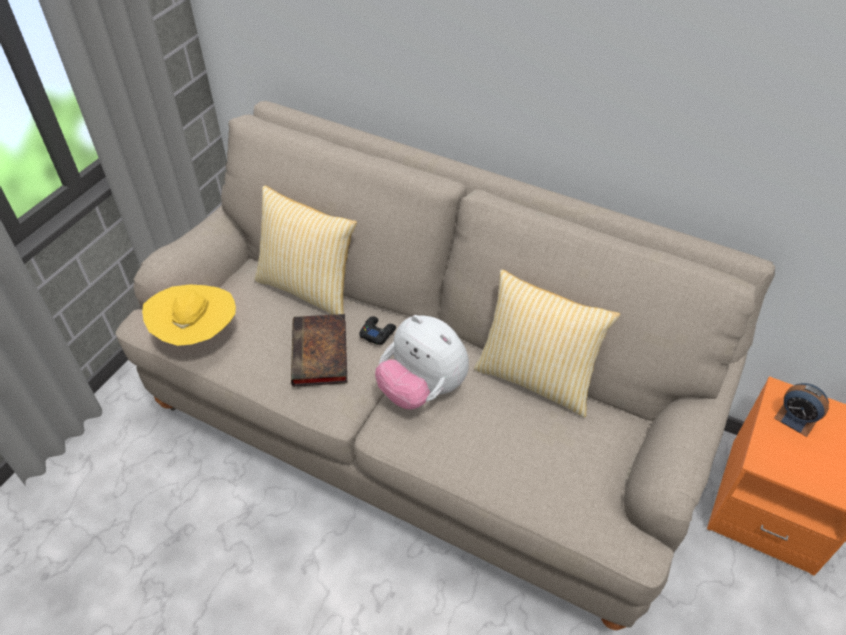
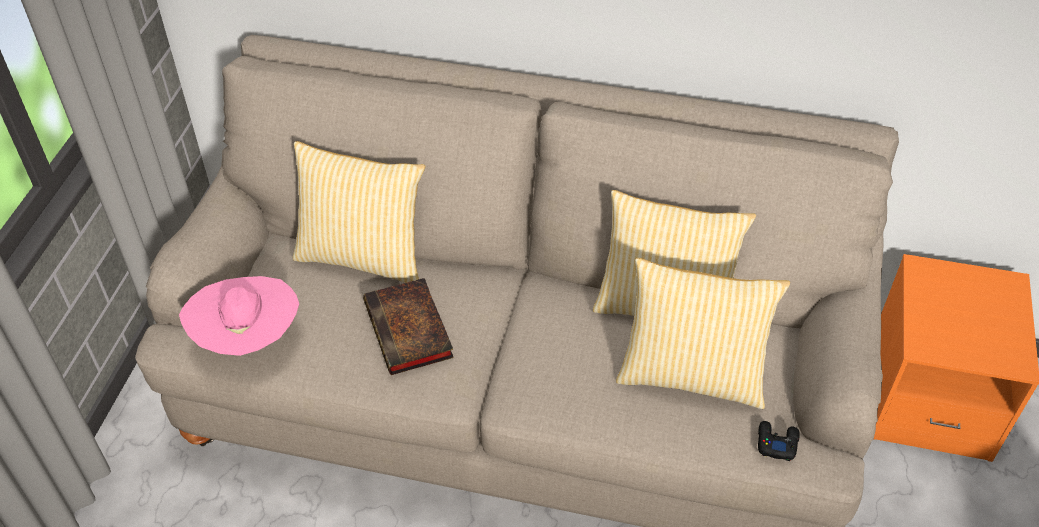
camera: 15 degrees left, 0 degrees up
(198, 334) = (248, 339): yellow hat -> pink hat
(377, 333) = (466, 293): black game controller -> black game controller (776, 443)
(422, 389) = (541, 346): plush toy -> none
(540, 441) = (691, 375): none -> pillow
(795, 419) = (943, 294): alarm clock -> none

